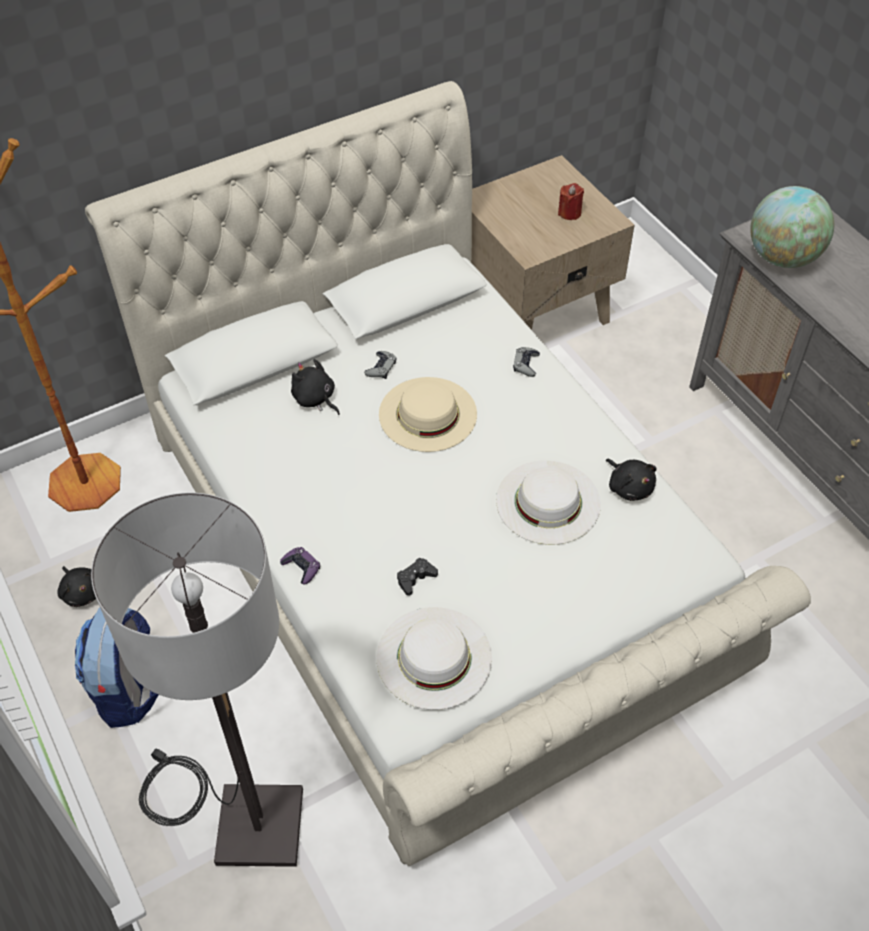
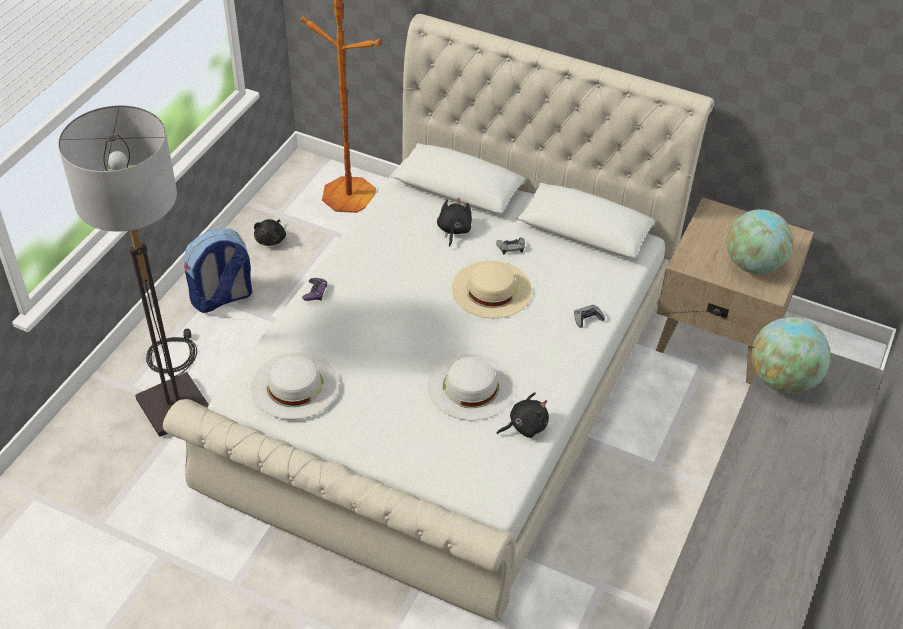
camera: 55 degrees right, 5 degrees down
(415, 578) = (348, 348): black game controller -> none
(569, 213) = (753, 264): red candle -> globe
(629, 487) = (525, 426): black plush toy -> black plush toy turned 135 degrees counterclockwise

